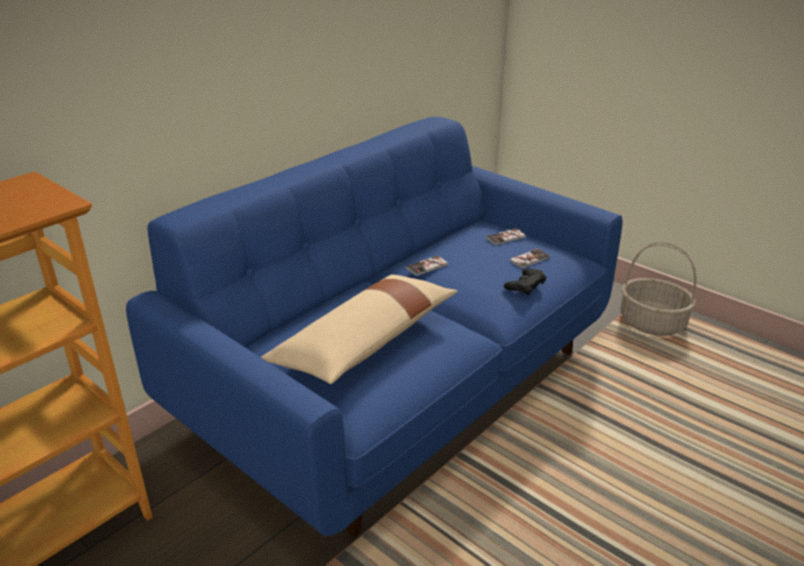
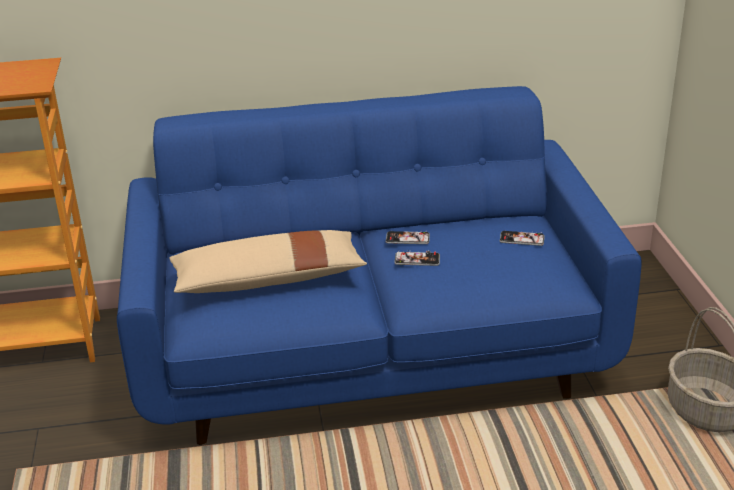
camera: 40 degrees right, 0 degrees up
(525, 285) = (468, 288): black game controller -> none
(529, 259) = (512, 267): phone -> phone (417, 260)

